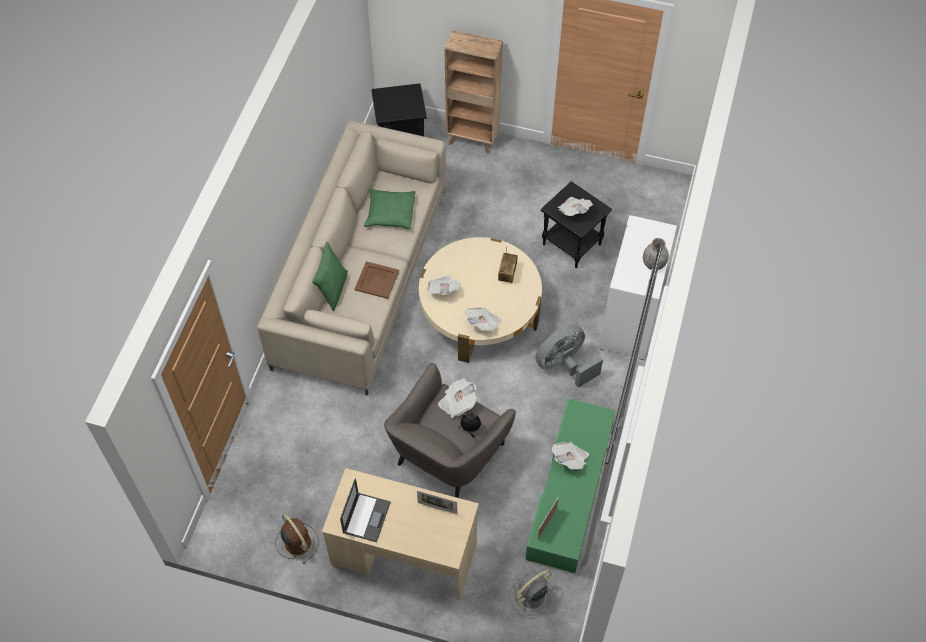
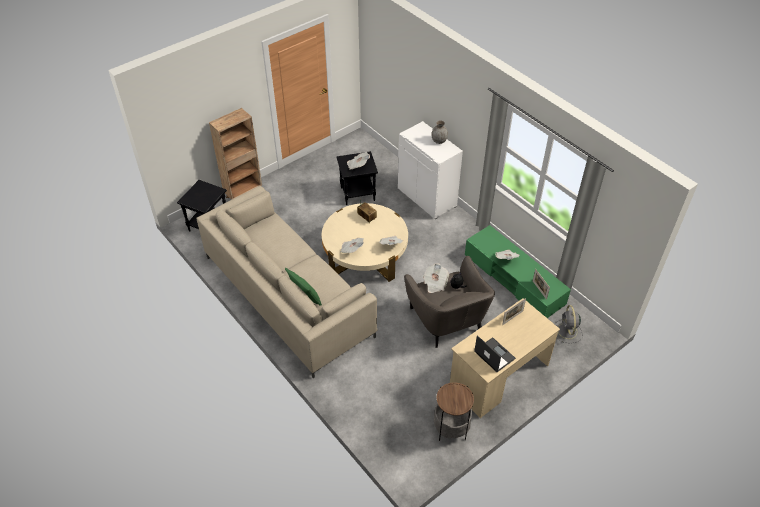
camera: 55 degrees left, 10 degrees down
(297, 541) = (451, 428): brown fan -> side table
(377, 280) = (319, 273): brown tray -> none
(390, 213) = (276, 242): green pillow -> none
(564, 365) = (432, 239): grey fan -> none

